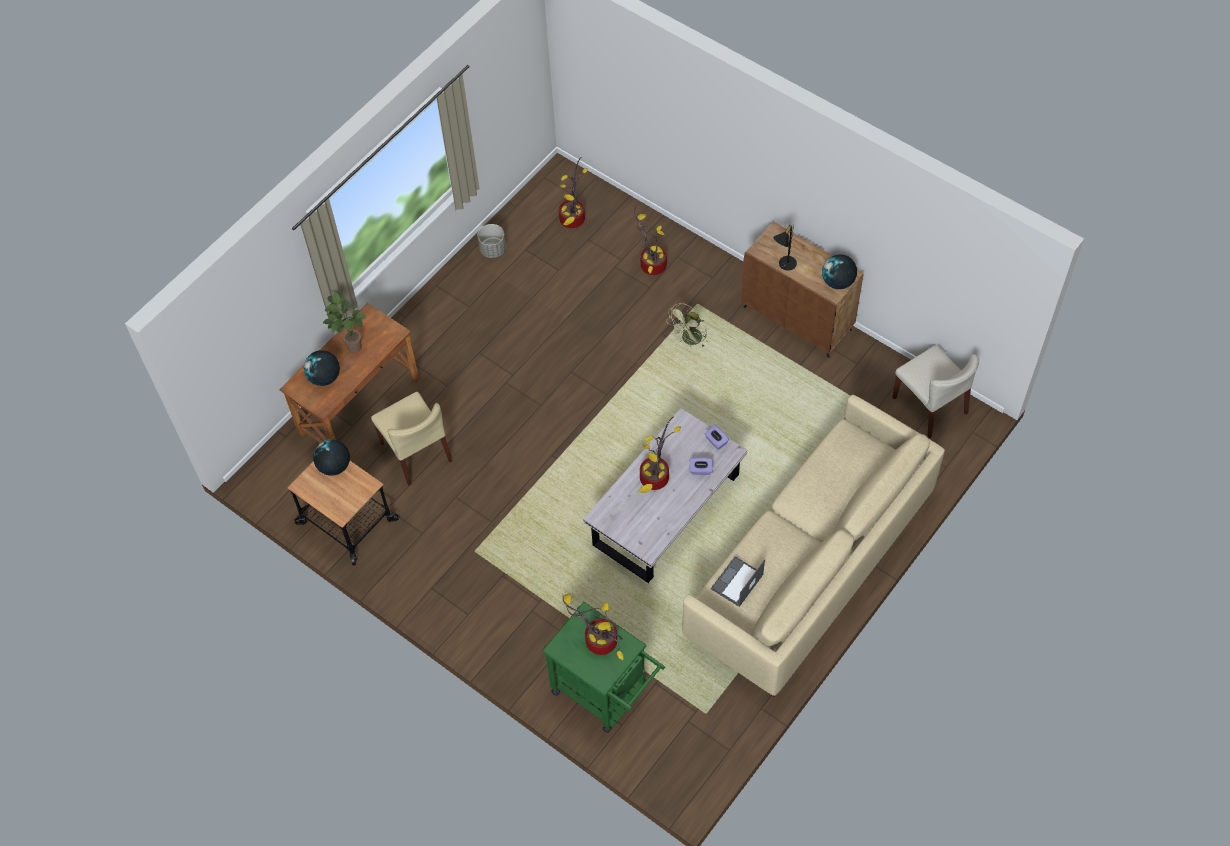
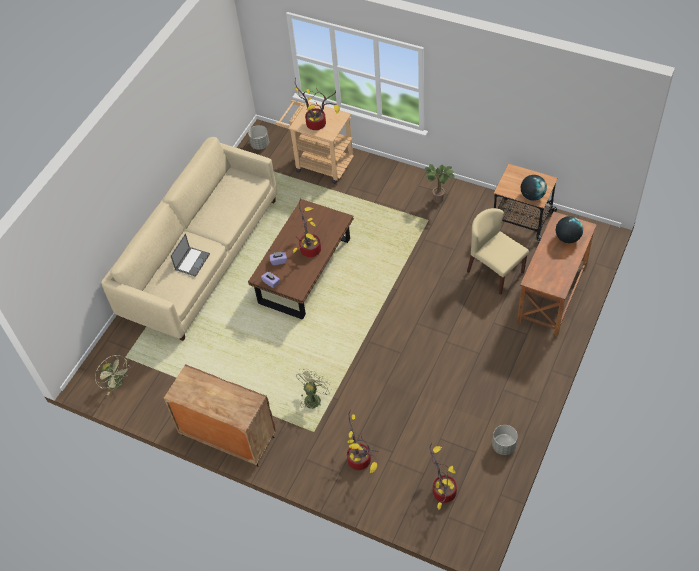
camera: 170 degrees right, 5 degrees down
(352, 347) = (559, 263): potted plant -> potted plant (440, 199)
(605, 694) = (319, 163): green cart -> beige cart
(665, 510) = (305, 270): white coffee table -> brown coffee table
(693, 759) = (260, 144): none -> grey planter
(737, 582) = (241, 192): laptop -> laptop (192, 261)
(784, 264) = (231, 391): black table lamp -> none
(838, 282) = (184, 384): globe -> none
(930, 406) = (117, 384): beige chair -> green fan

